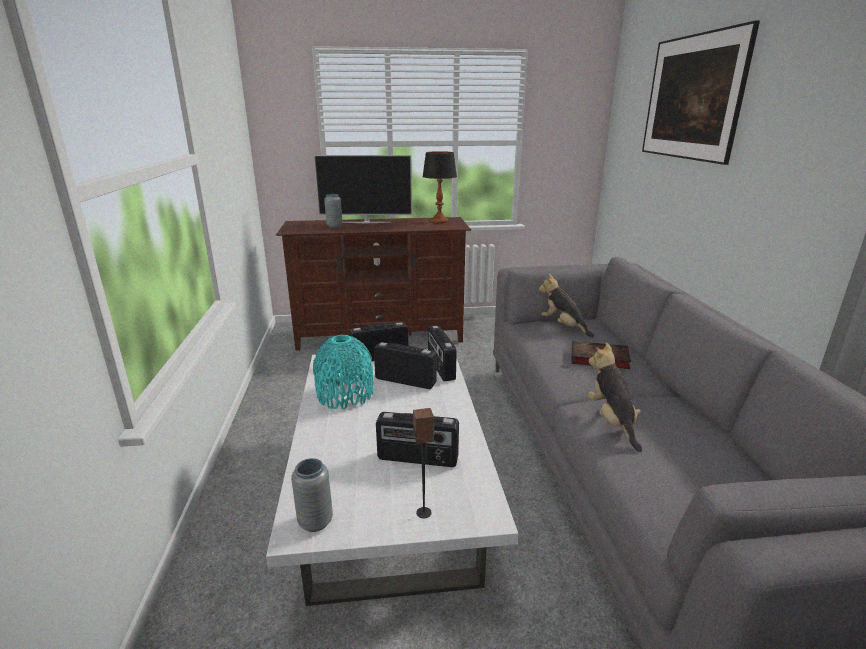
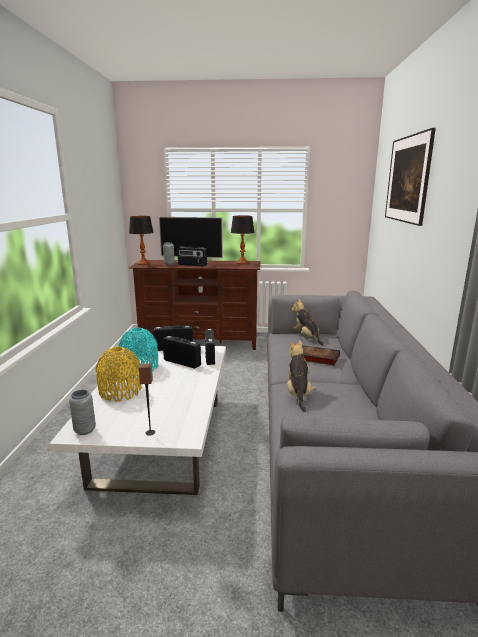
camera: 10 degrees right, 5 degrees down
(295, 227) = (143, 264): none -> table lamp
(337, 441) = (120, 391): none -> yellow vase
(417, 459) = (163, 405): radio -> radio (192, 265)

